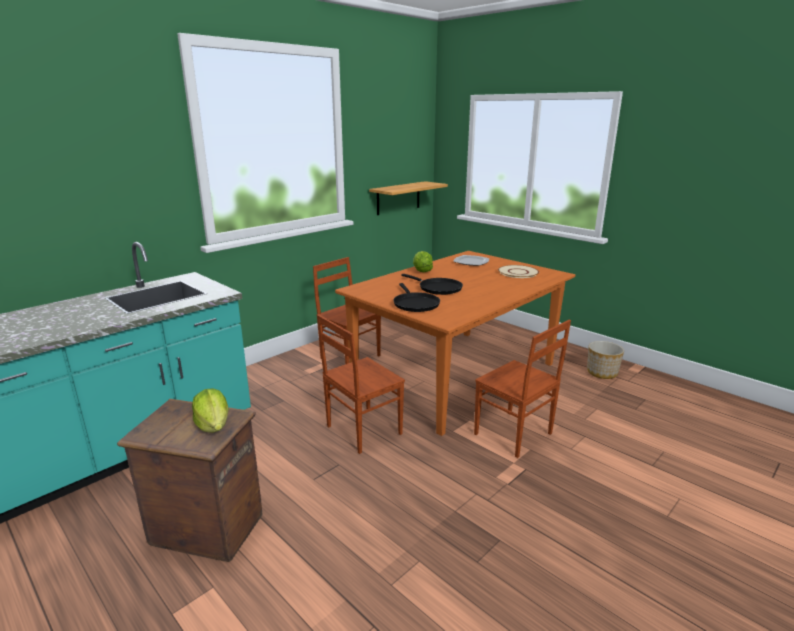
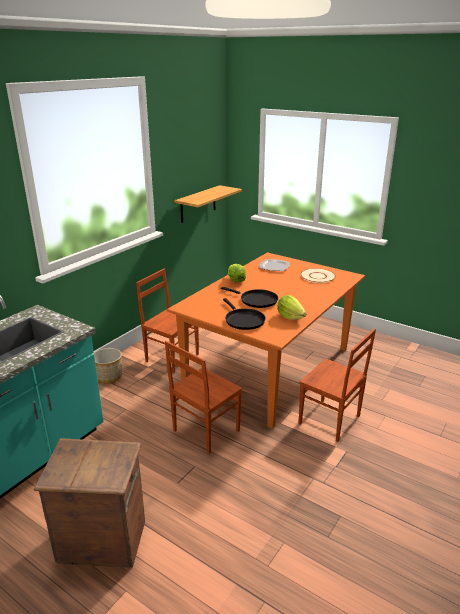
camera: 10 degrees left, 5 degrees up
(213, 425) = (112, 461): lettuce -> lettuce (290, 317)
(602, 372) = (387, 353): planter -> planter (109, 376)

